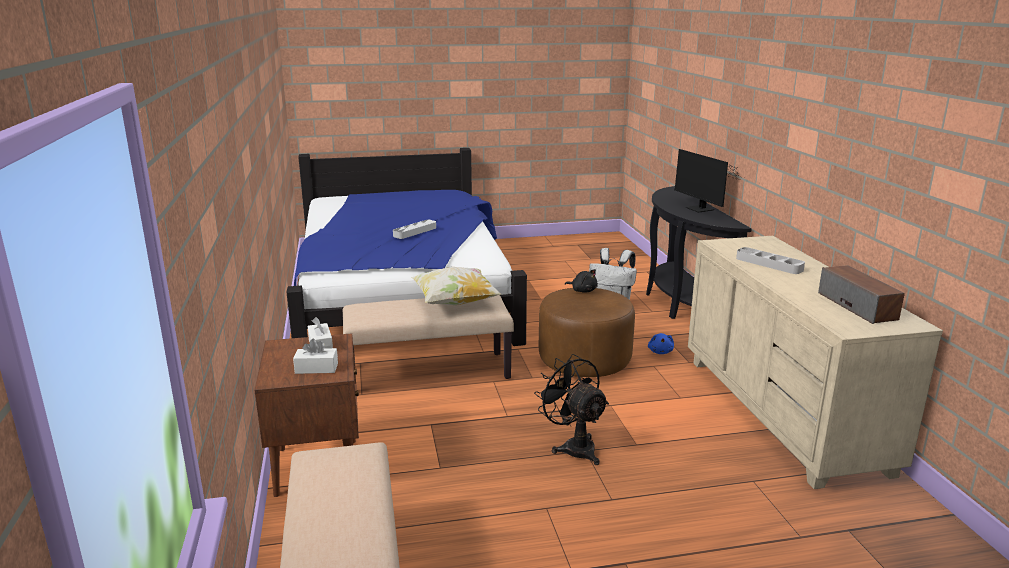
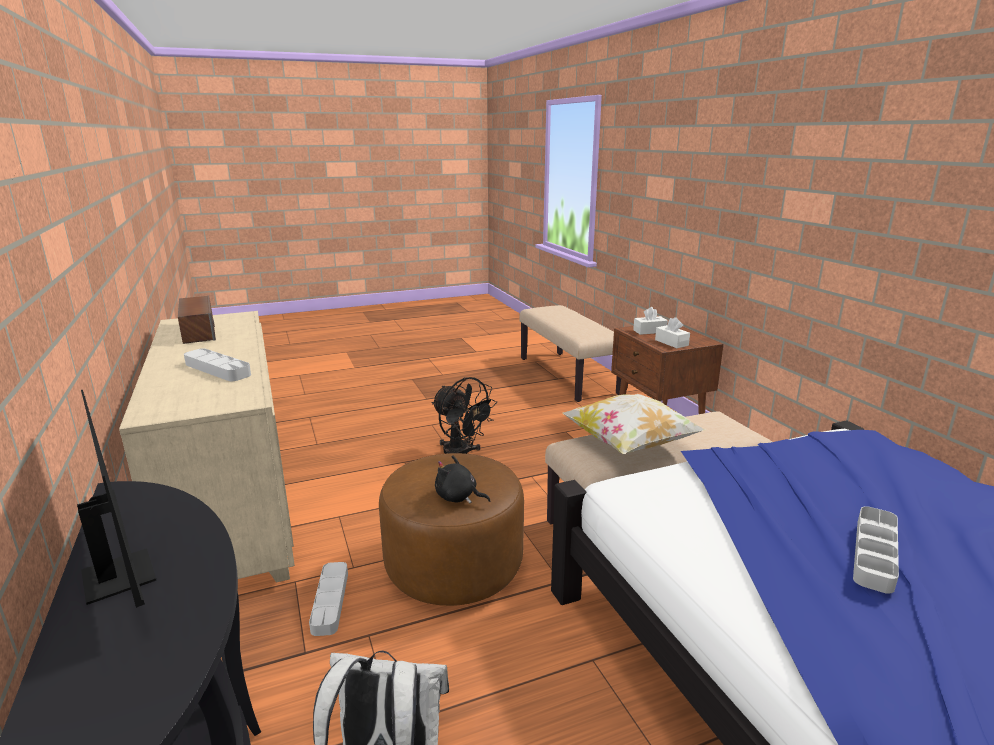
camera: 170 degrees right, 0 degrees up
(660, 352) = (330, 601): blue plush toy -> grey tray

